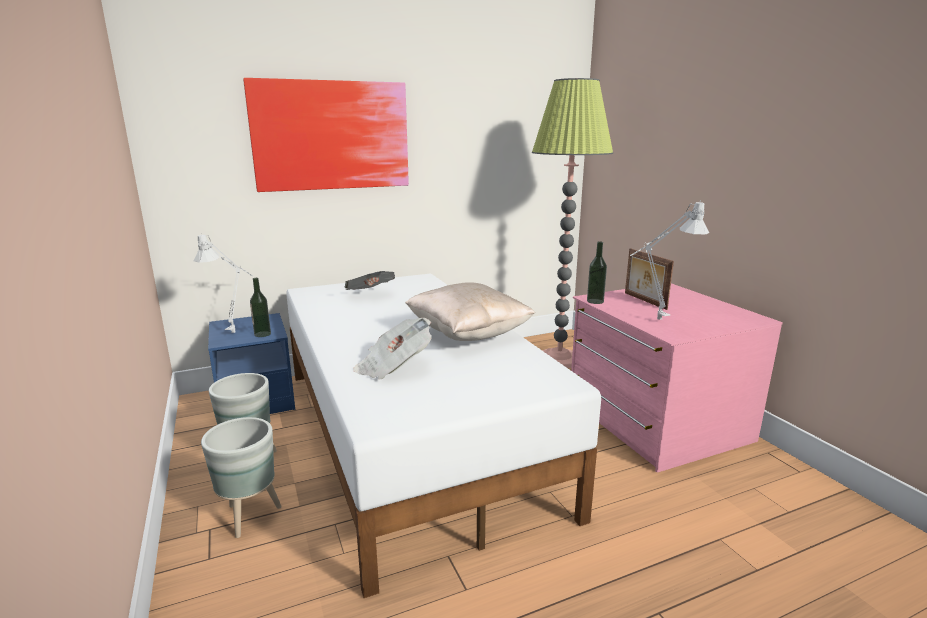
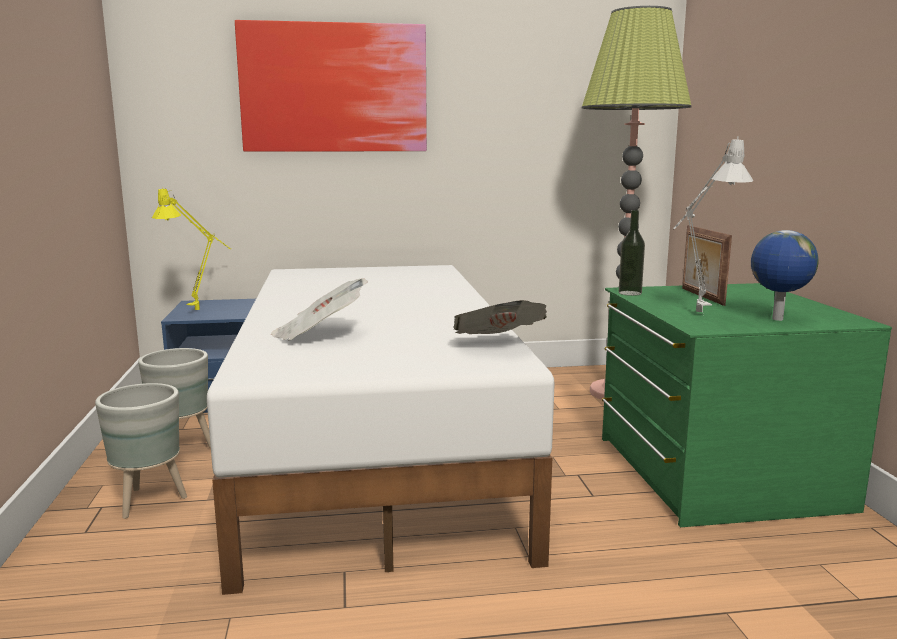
camera: 15 degrees right, 5 degrees down
(236, 331) = (202, 310): grey table lamp -> yellow table lamp
(262, 334) = (227, 314): bottle -> none
(370, 295) = (358, 278): newspaper -> newspaper (498, 345)
(468, 335) = (437, 316): beige pillow -> none
(655, 421) = (714, 472): pink dresser -> green dresser
(711, 321) = (777, 319): none -> globe

